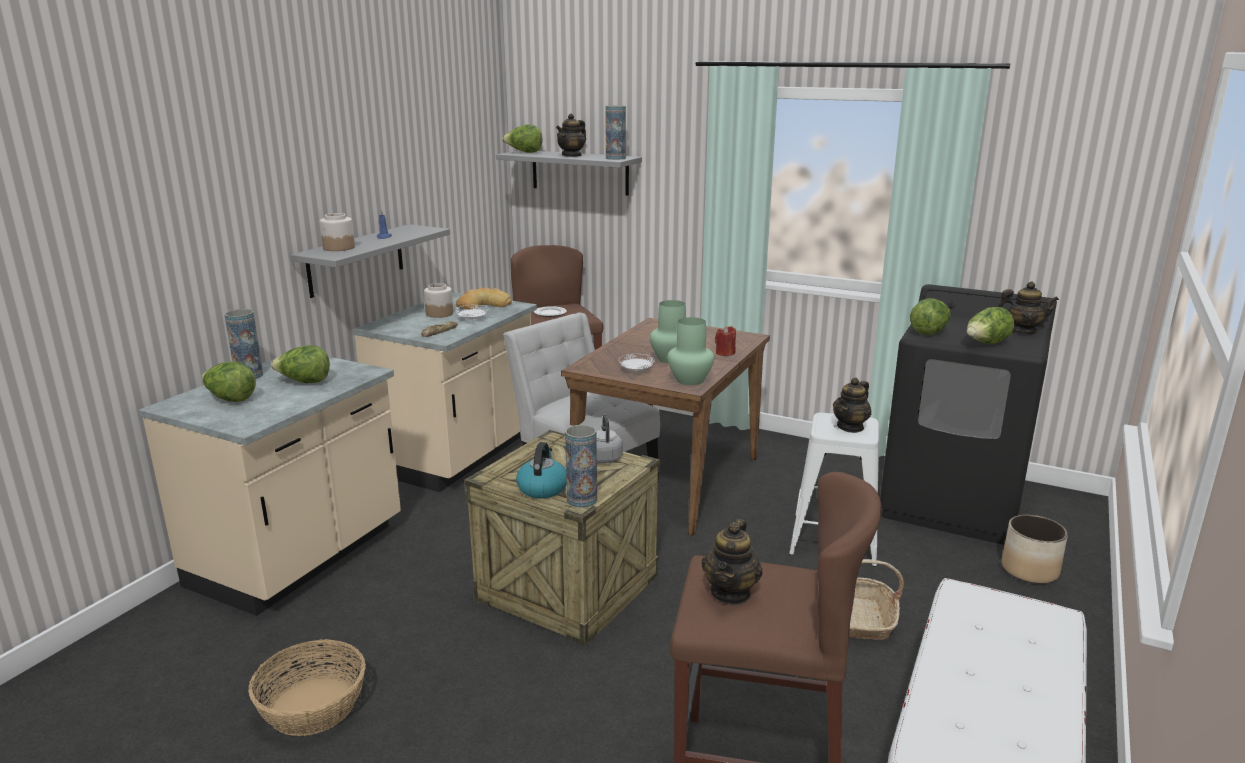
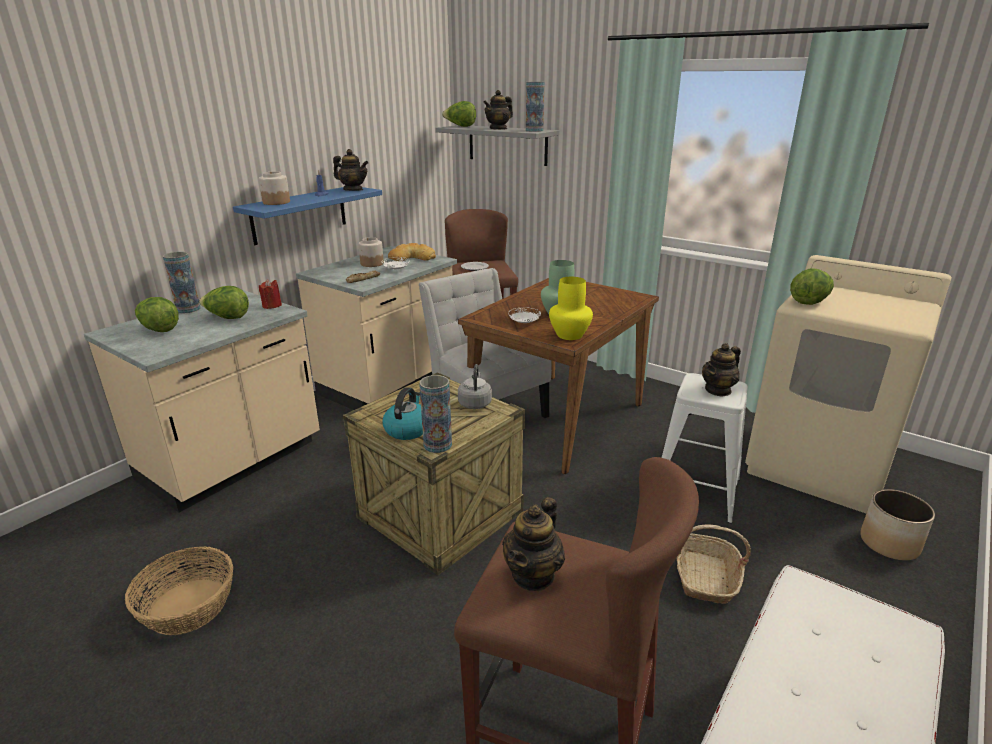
camera: 10 degrees right, 5 degrees up
(356, 260) = (299, 214): grey shelf -> blue shelf
(689, 380) = (569, 335): green vase -> yellow vase
(725, 353) = (611, 311): red candle -> red candle (272, 306)
(952, 504) = (819, 465): black washing machine -> beige washing machine
(986, 344) = (867, 317): lettuce -> none
(1022, 331) = (909, 306): teapot -> teapot (353, 190)

